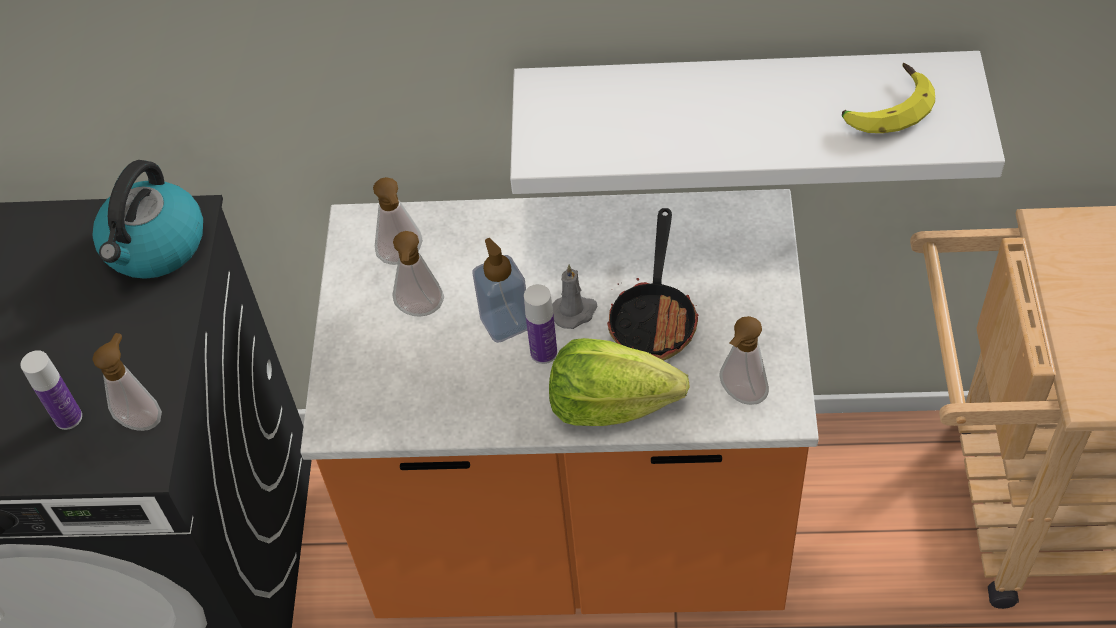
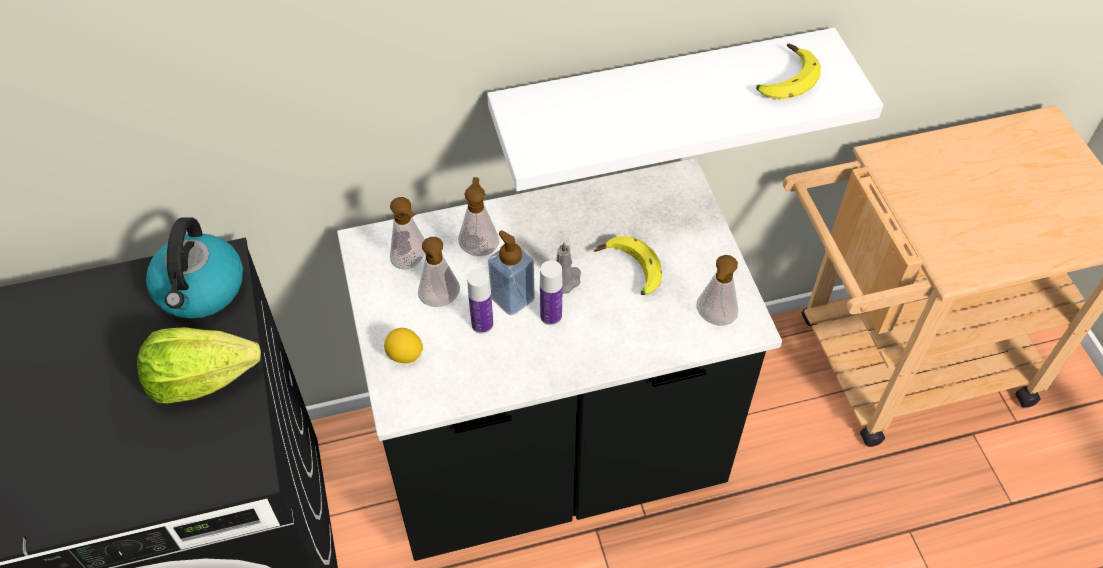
camera: 20 degrees left, 0 degrees up
(68, 418) = (169, 448): bottle -> bottle (482, 324)
(143, 418) = (237, 434): soap dispenser -> soap dispenser (479, 247)
(360, 366) = (405, 355): none -> lemon
(580, 536) = (551, 461): orange counter -> black counter
(611, 404) = (617, 346): lettuce -> lettuce (201, 379)
(655, 316) = (628, 271): frying pan -> banana

